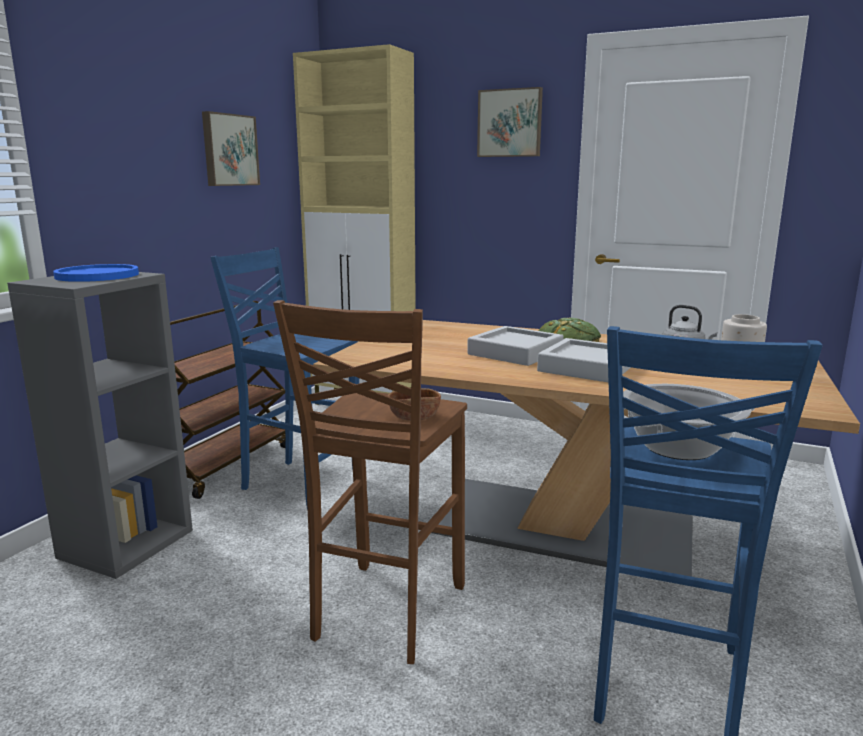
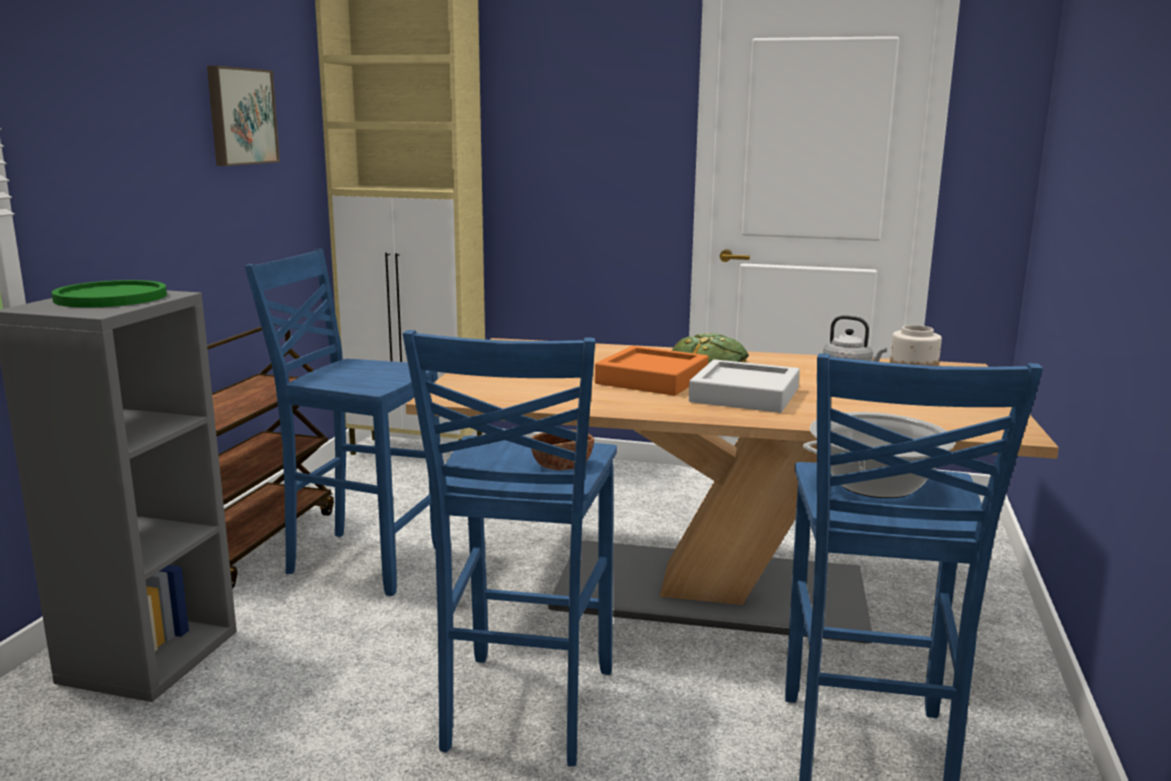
camera: 10 degrees left, 0 degrees up
(97, 275) = (111, 297): blue plate -> green plate
(385, 613) = (523, 711): brown stool -> blue stool
(510, 123) = (607, 83): picture -> none
(515, 353) = (652, 379): grey tray -> orange tray

